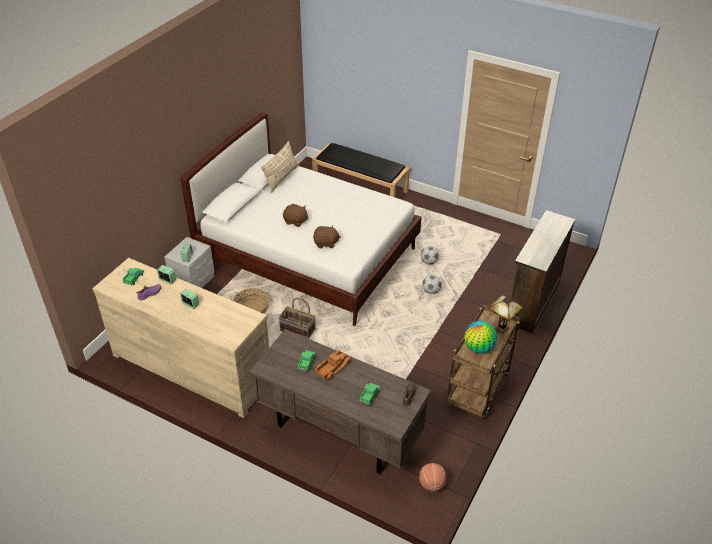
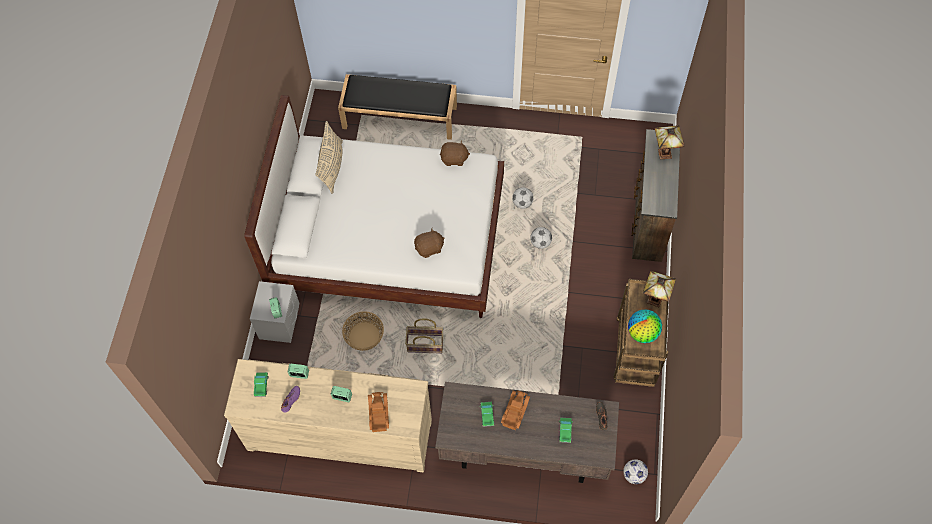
camera: 20 degrees left, 20 degrees up
(212, 323) = (378, 413): none -> toy truck
(295, 221) = (381, 227): brown plush toy -> brown plush toy (454, 159)
(431, 484) = (634, 475): basketball -> football
(554, 228) = (664, 153): none -> table lamp

